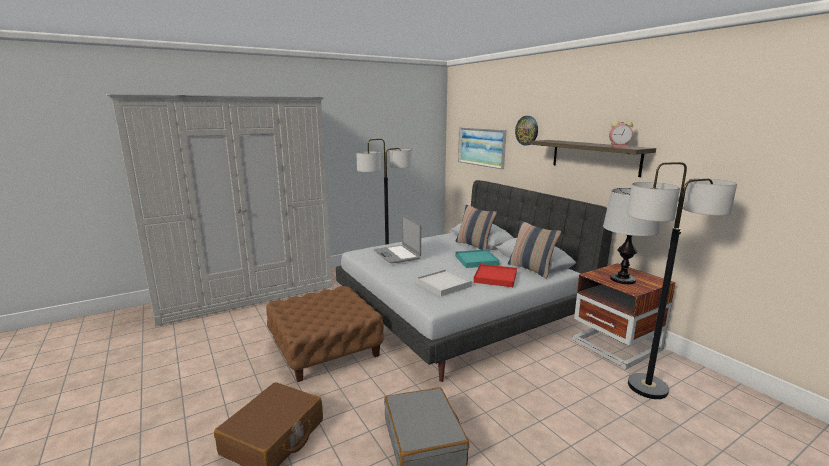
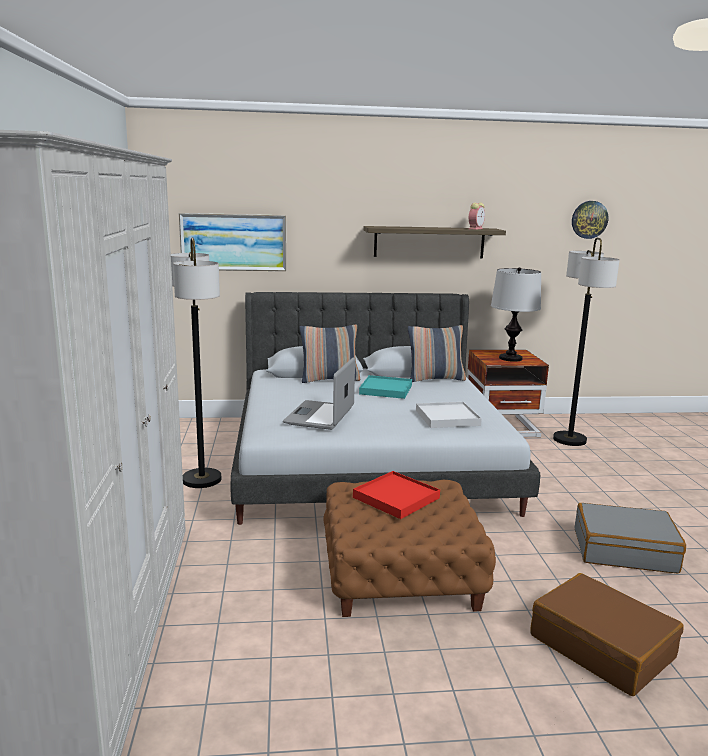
camera: 65 degrees left, 0 degrees up
(397, 255) = (320, 416): laptop -> laptop turned 105 degrees clockwise
(495, 277) = (445, 395): red tray -> red tray (396, 498)
(527, 130) = (325, 215): wall clock -> wall clock (589, 219)

